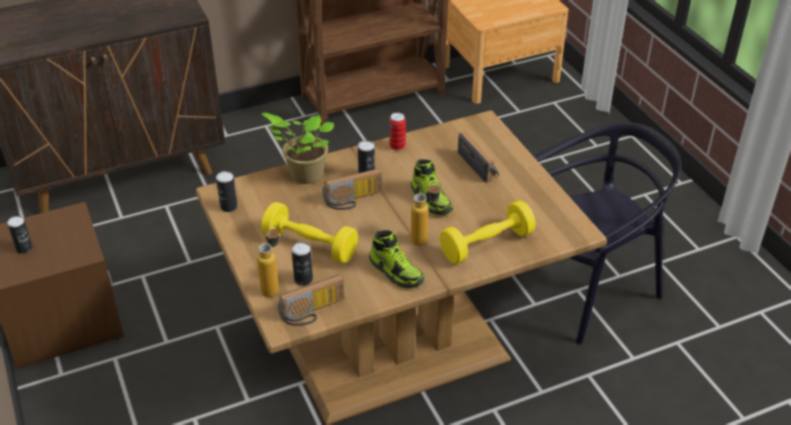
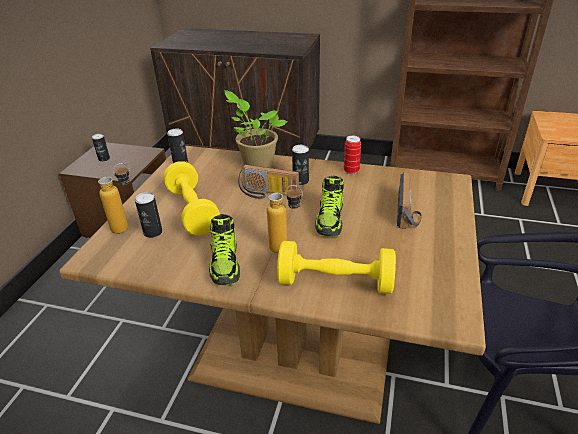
camera: 40 degrees right, 5 degrees down
(313, 312) = (122, 261): radio -> none

